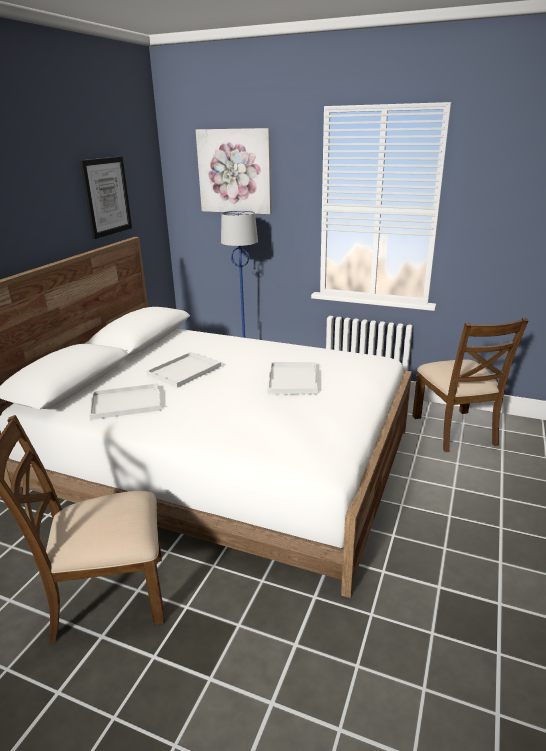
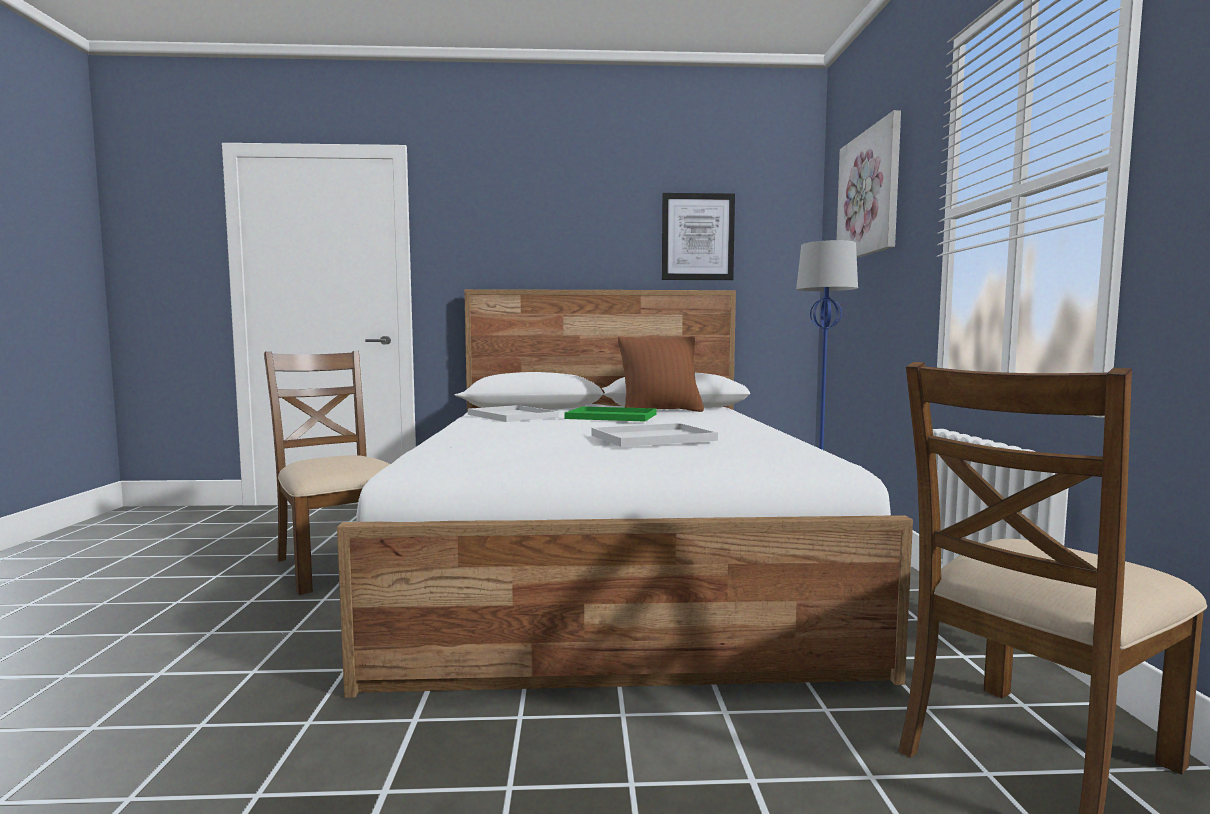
camera: 65 degrees right, 20 degrees down
(167, 350) = (660, 411): none -> brown pillow
(184, 371) = (609, 416): white tray -> green tray

